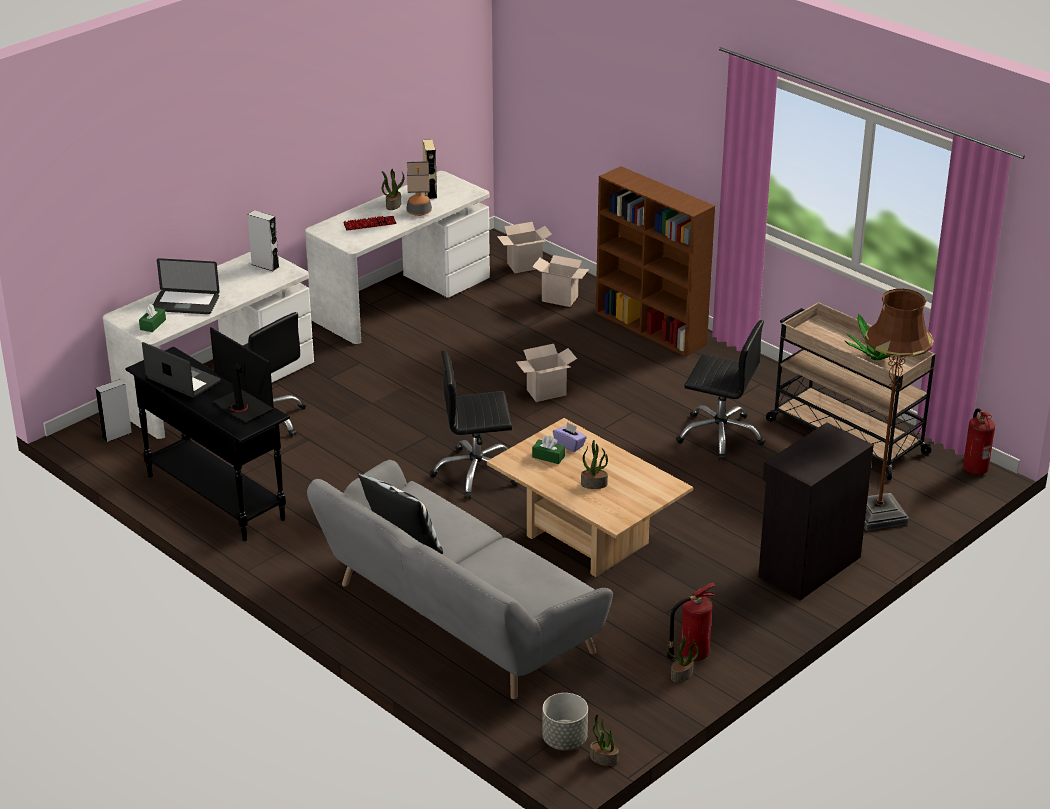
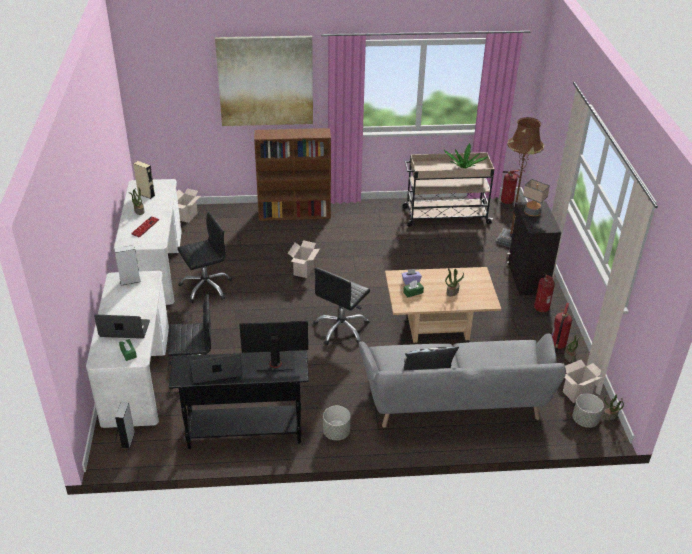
camera: 50 degrees left, 5 degrees up
(185, 303) = (124, 329): laptop -> laptop turned 135 degrees counterclockwise
(291, 557) = (336, 433): none -> grey planter
(419, 211) = (159, 207): table lamp -> table lamp (532, 213)
(561, 299) = (232, 222): cardboard box -> cardboard box (577, 392)
(656, 97) = (265, 81): none -> picture
(720, 435) = (403, 244): black office chair -> black office chair (206, 287)
(757, 607) = (541, 308): none -> fire extinguisher

